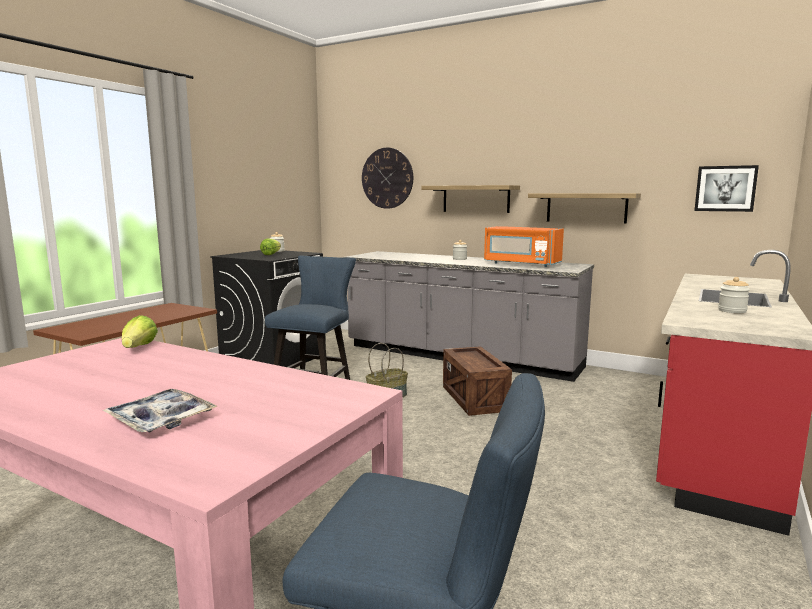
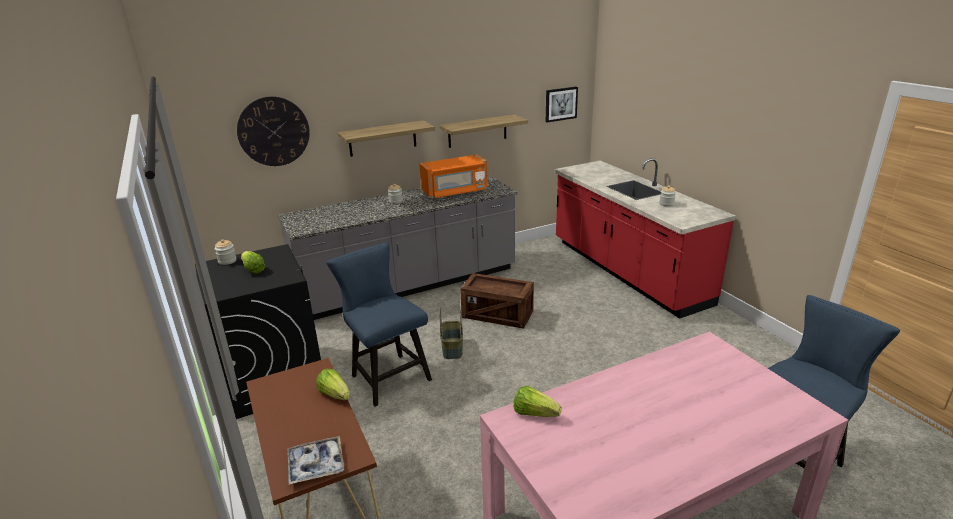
camera: 55 degrees left, 15 degrees up
(161, 419) = (724, 419): tray -> tray (316, 465)
(167, 318) = (335, 394): none -> lettuce

